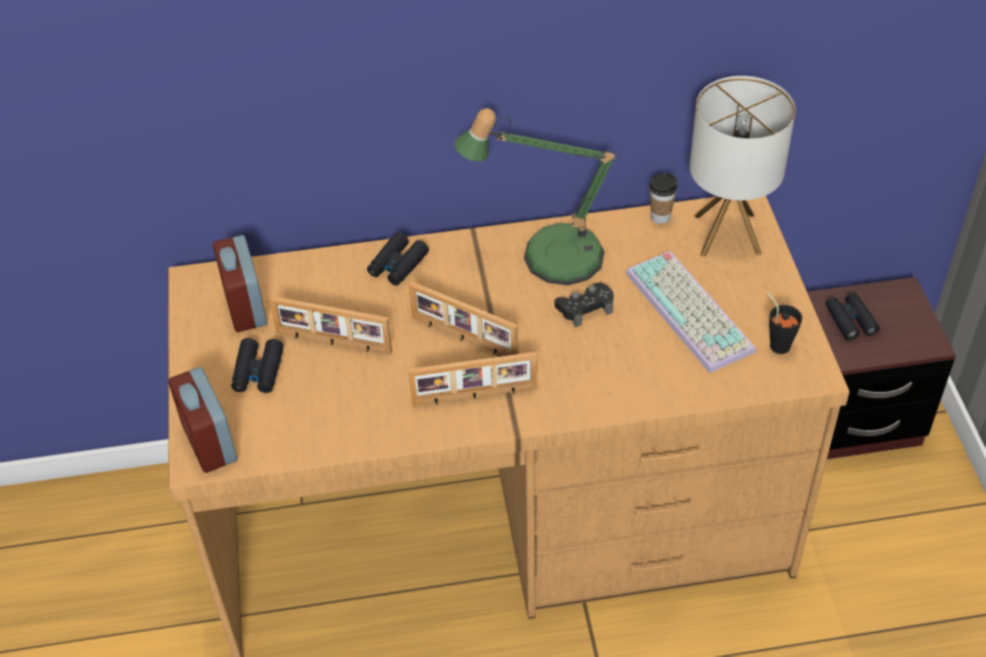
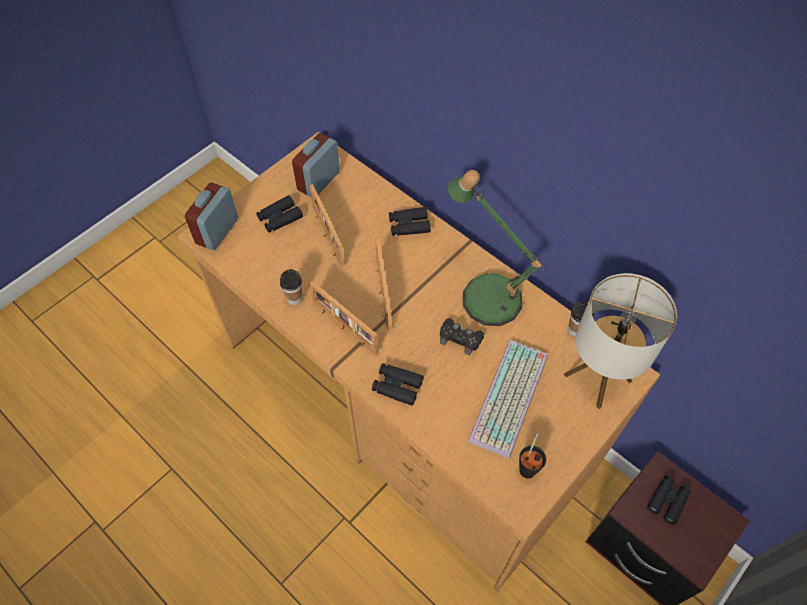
camera: 50 degrees right, 10 degrees up
(389, 419) = (294, 298): none -> cup
(593, 392) = (397, 386): none -> black binoculars

